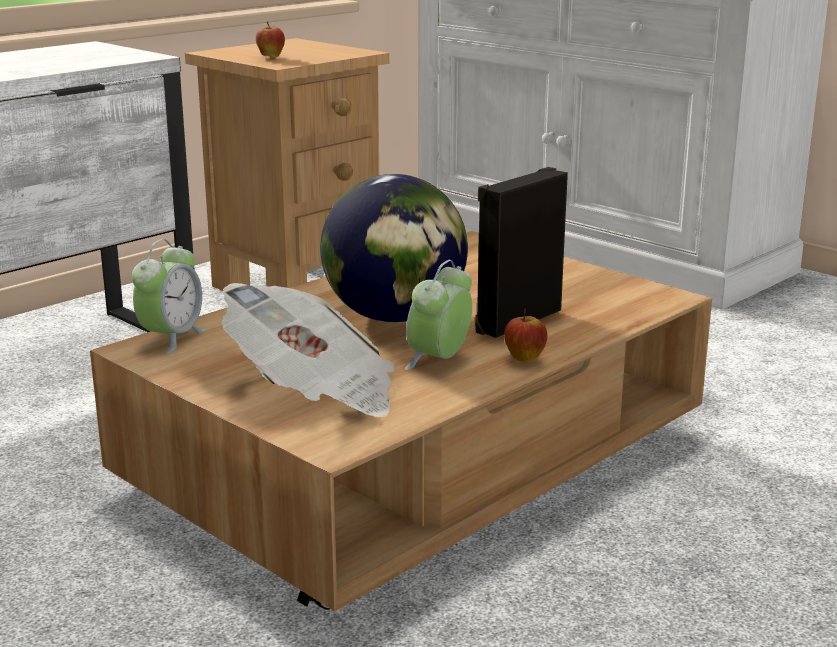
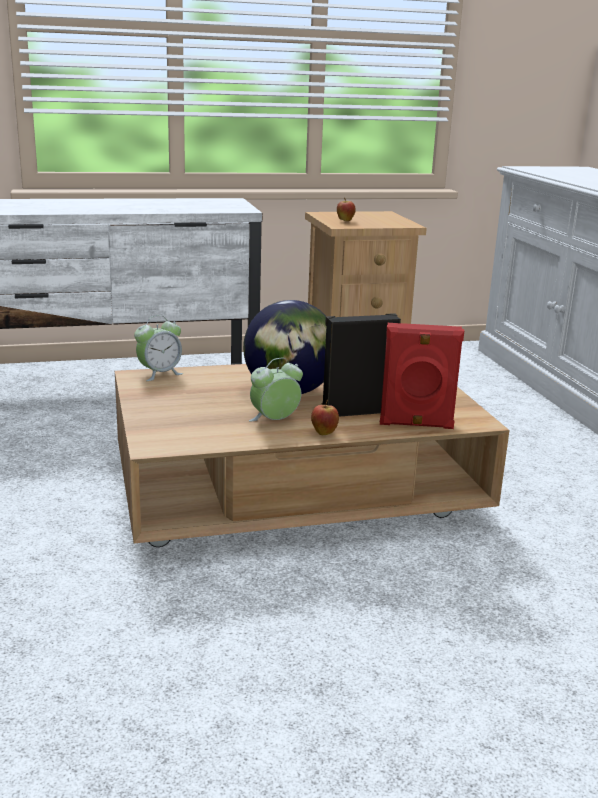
camera: 30 degrees right, 0 degrees up
(315, 392) = (184, 419): newspaper -> none
(609, 318) = (416, 424): none -> red speaker

